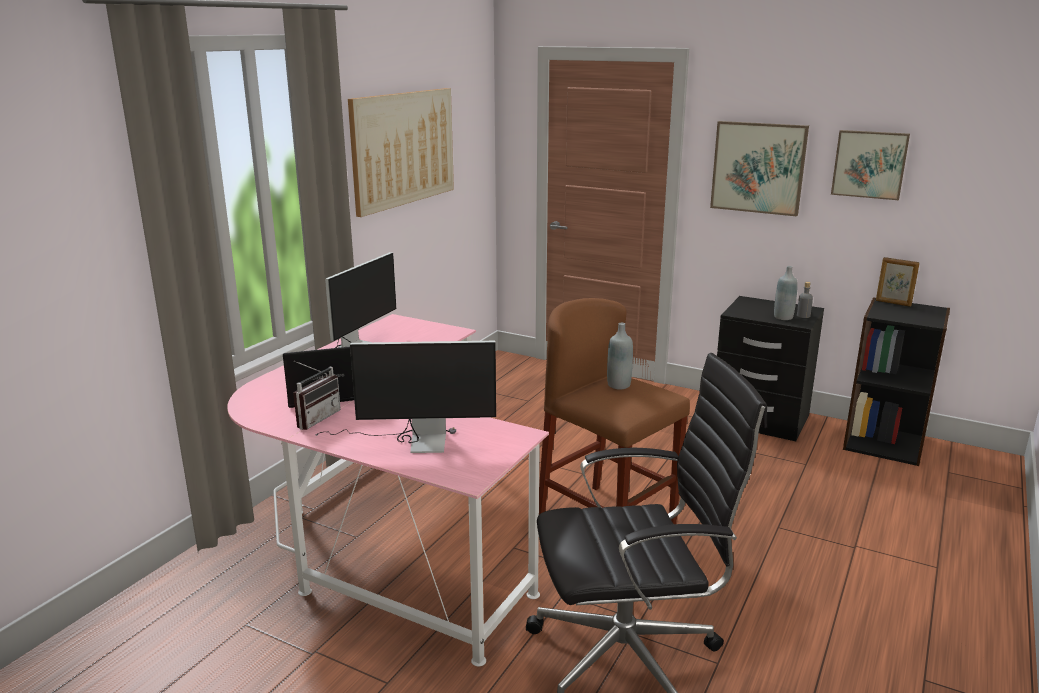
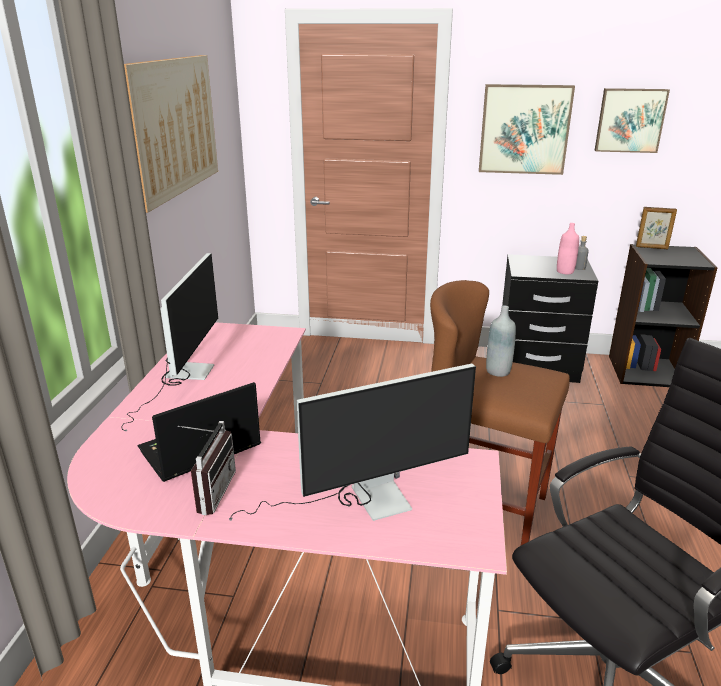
camera: 20 degrees left, 5 degrees up
(783, 317) = (565, 271): grey bottle -> pink bottle

